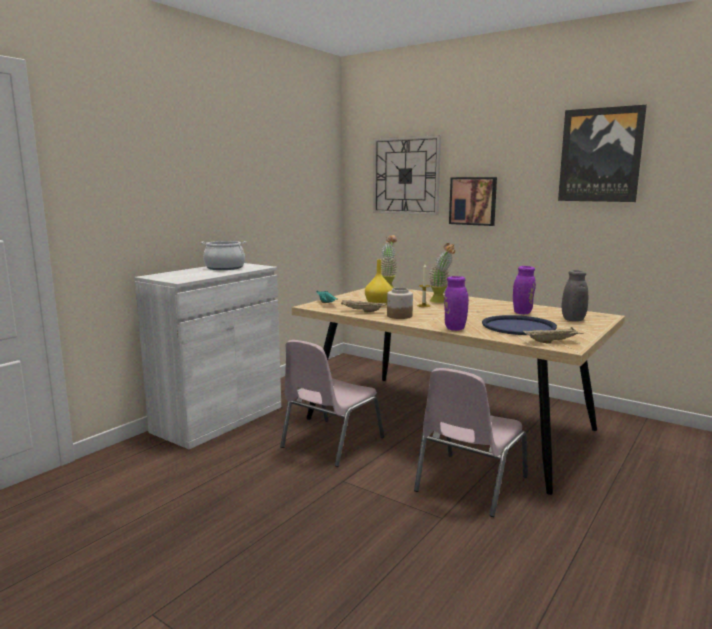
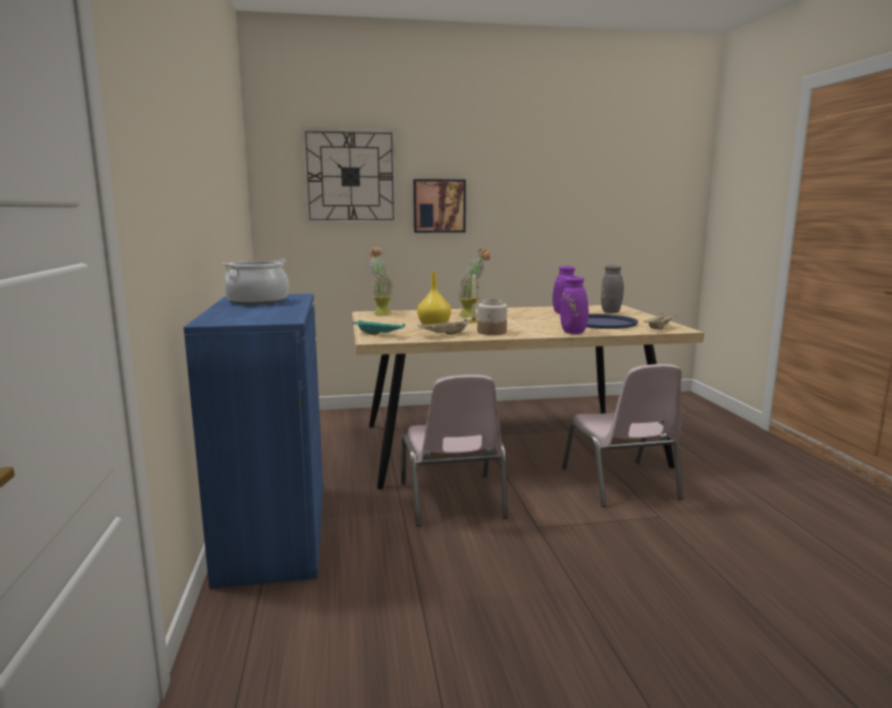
camera: 45 degrees left, 0 degrees up
(218, 419) = (274, 531): white cabinet -> blue cabinet
(600, 155) = (563, 160): picture -> none

